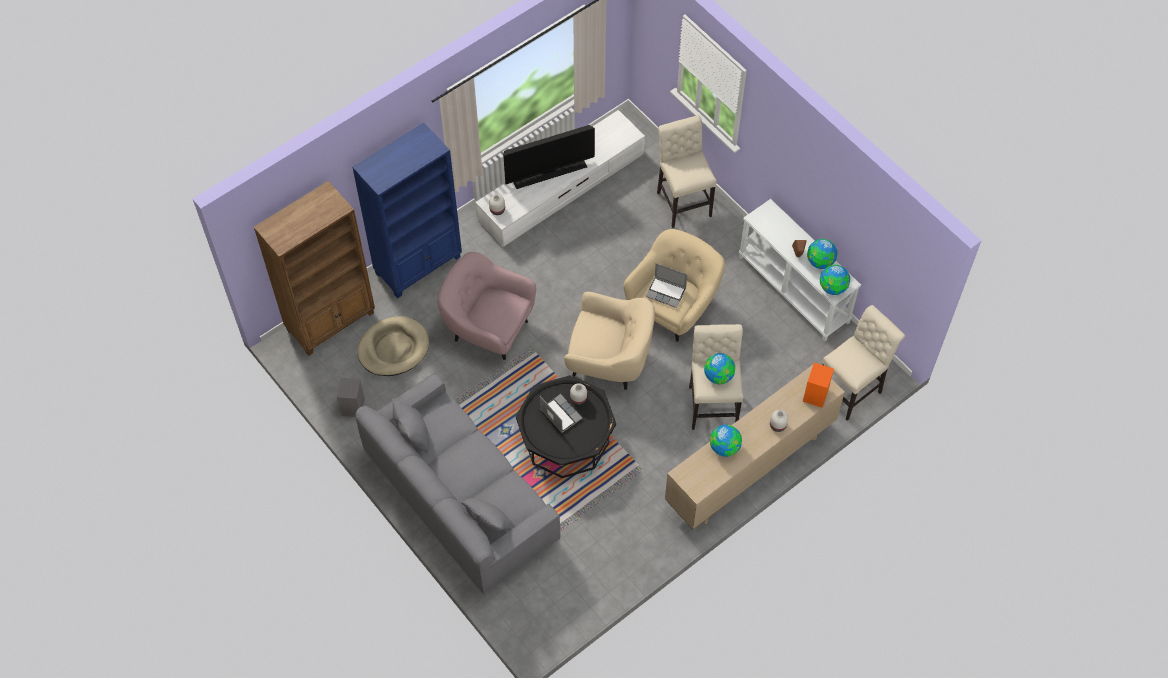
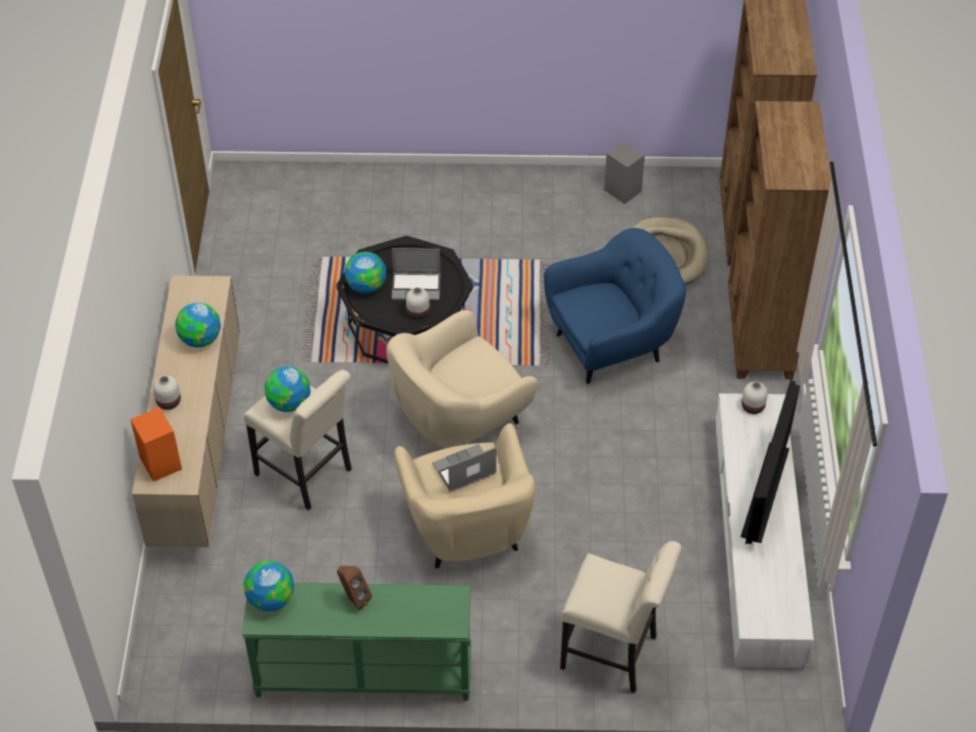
camera: 130 degrees right, 10 degrees down
(419, 265) = (759, 337): blue bookcase -> brown bookcase
(461, 497) = (433, 210): grey sofa -> none
(488, 328) = (611, 345): pink armchair -> blue armchair
(794, 289) = (363, 675): white console table -> green console table
(820, 262) = (319, 616): globe -> globe (366, 286)
(852, 390) = (172, 623): beige stool -> none

